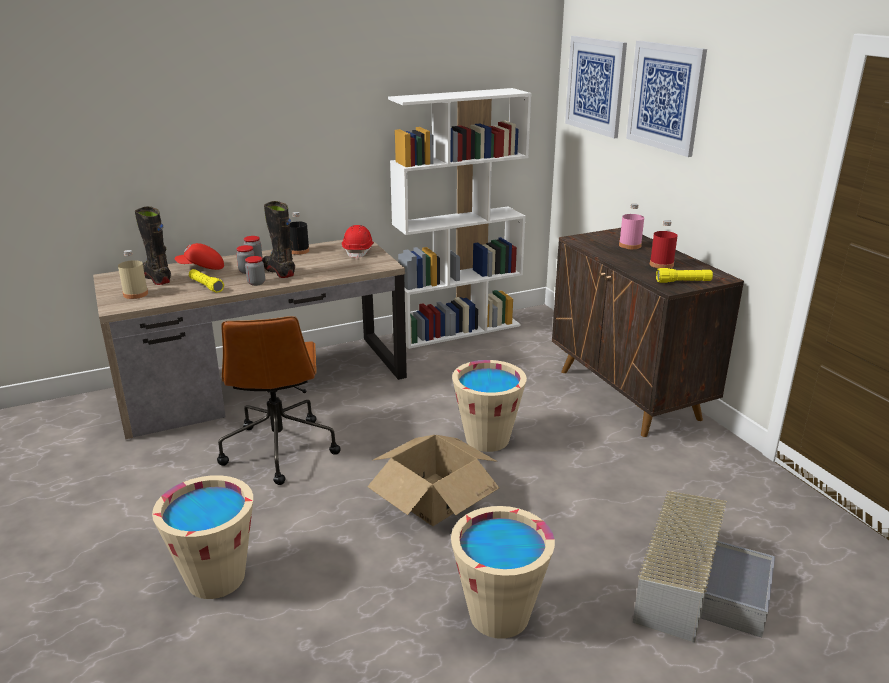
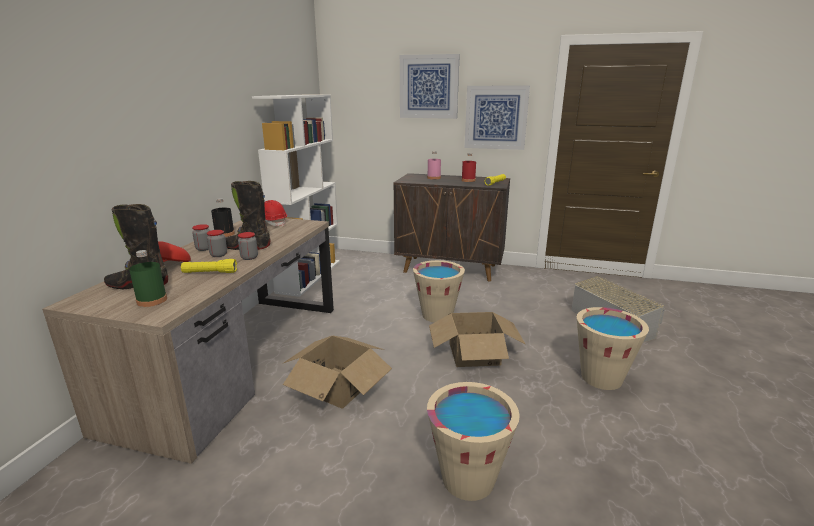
camera: 50 degrees left, 5 degrees down
(135, 294) = (152, 300): beige bottle -> green bottle
(279, 448) = (337, 387): brown office chair -> cardboard box
(595, 85) = (361, 89): picture -> picture (496, 117)

